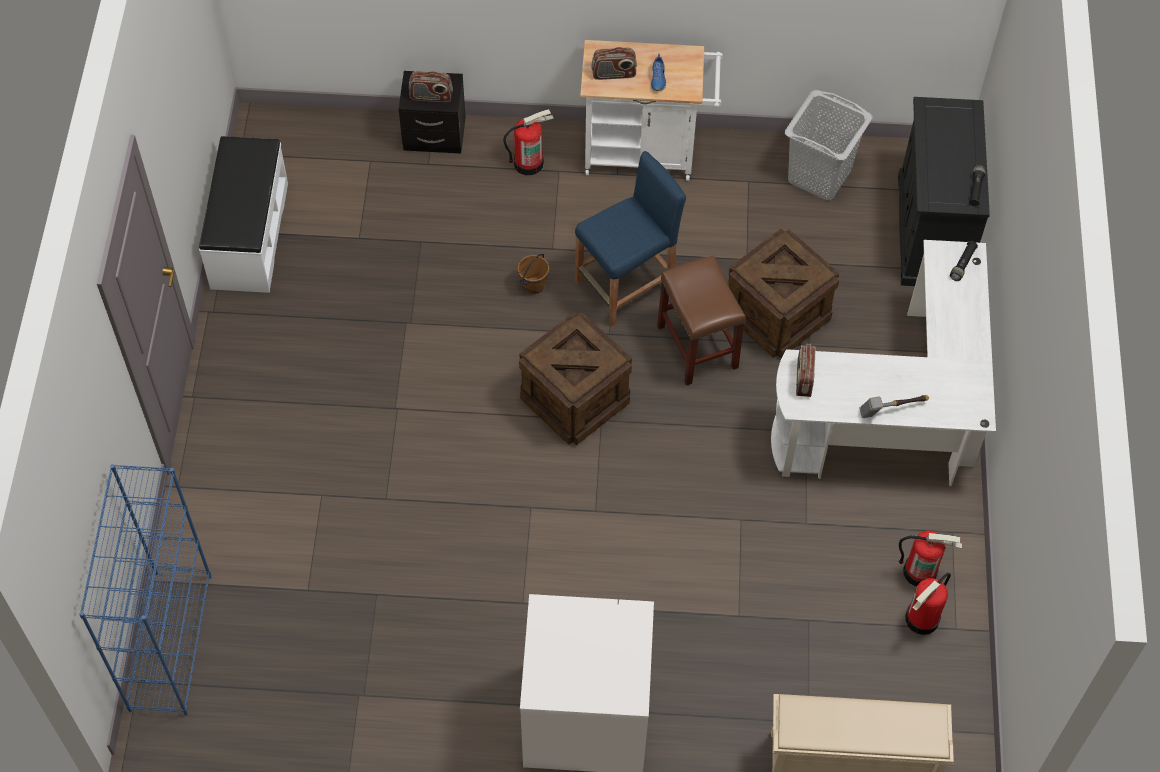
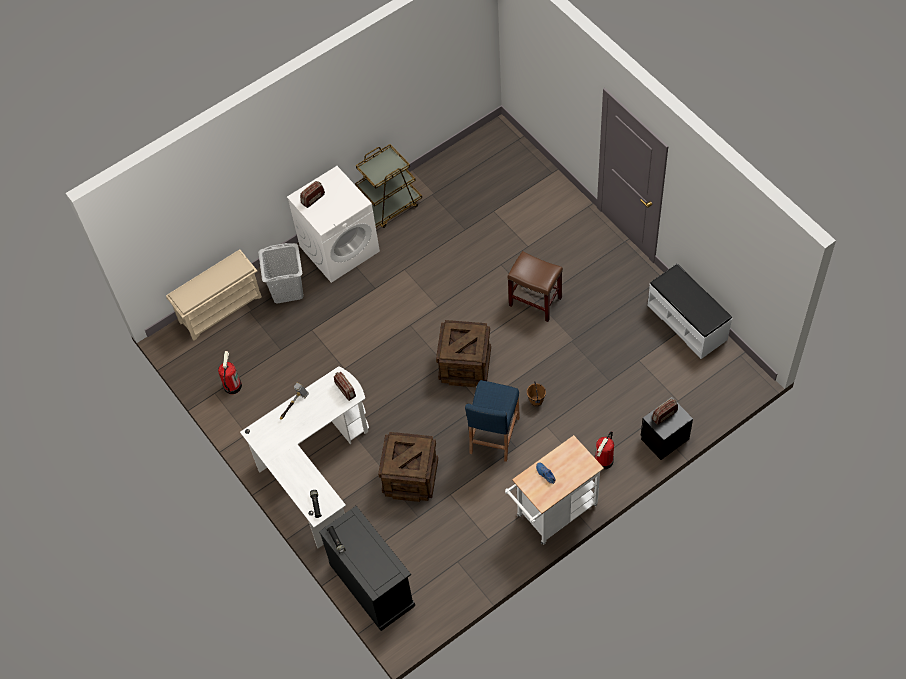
camera: 145 degrees right, 0 degrees up
(170, 641) = (524, 157): blue bookcase -> none
(446, 728) = (389, 207): none -> brown cart
(613, 74) = (569, 459): radio -> radio (313, 199)
(696, 346) = (434, 430): brown stool -> brown stool (536, 301)
(820, 175) = (455, 572): grey laundry basket -> grey laundry basket (287, 290)
(920, 571) = (248, 405): fire extinguisher -> none

